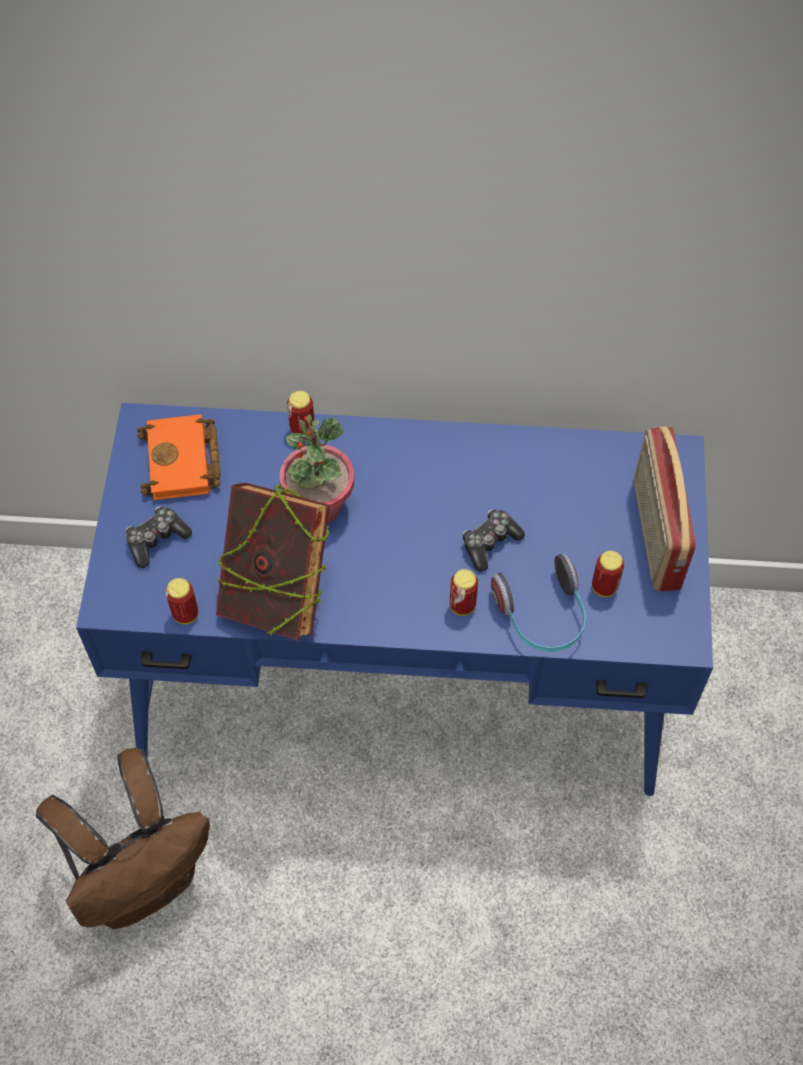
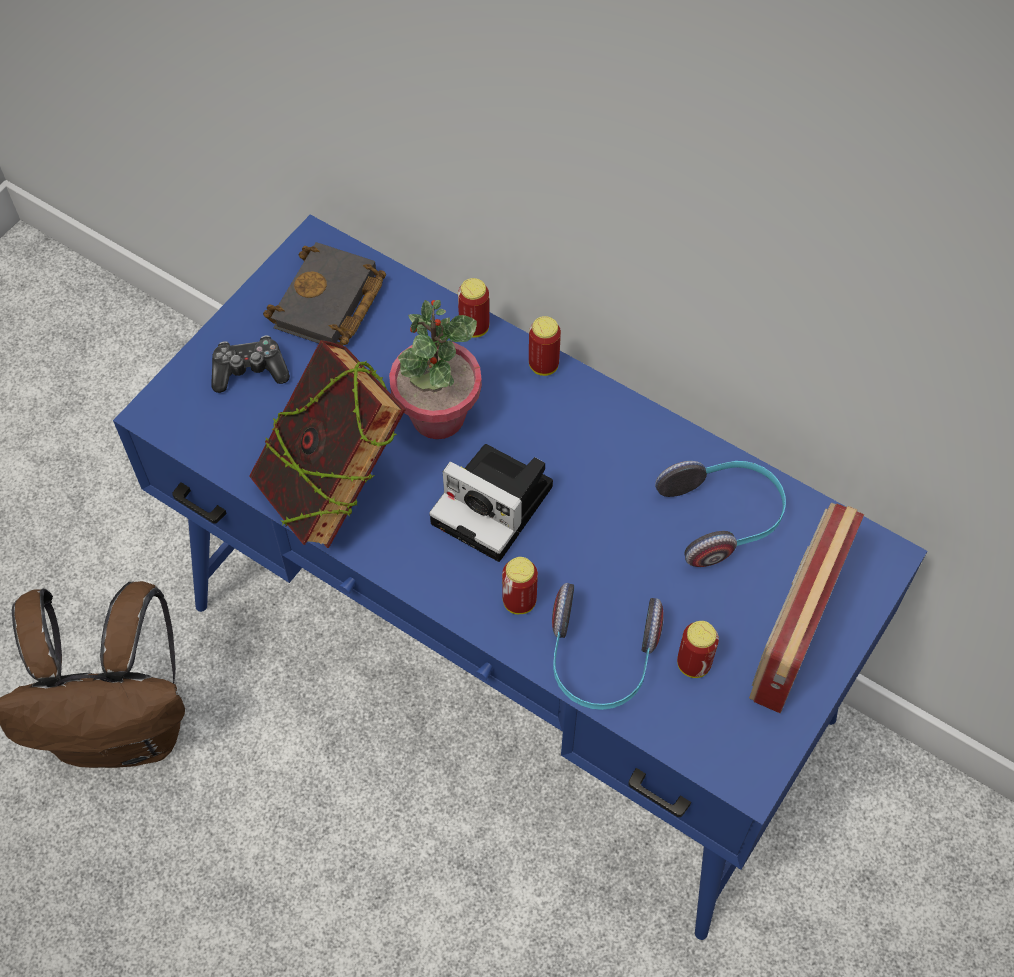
camera: 30 degrees right, 0 degrees up
(183, 463) = (329, 305): orange book -> black book
(185, 614) = (226, 461): can -> can (543, 365)
(403, 547) = (497, 506): none -> camera
(490, 543) = (595, 548): game controller -> none
(560, 479) = (723, 518): none -> headphones

